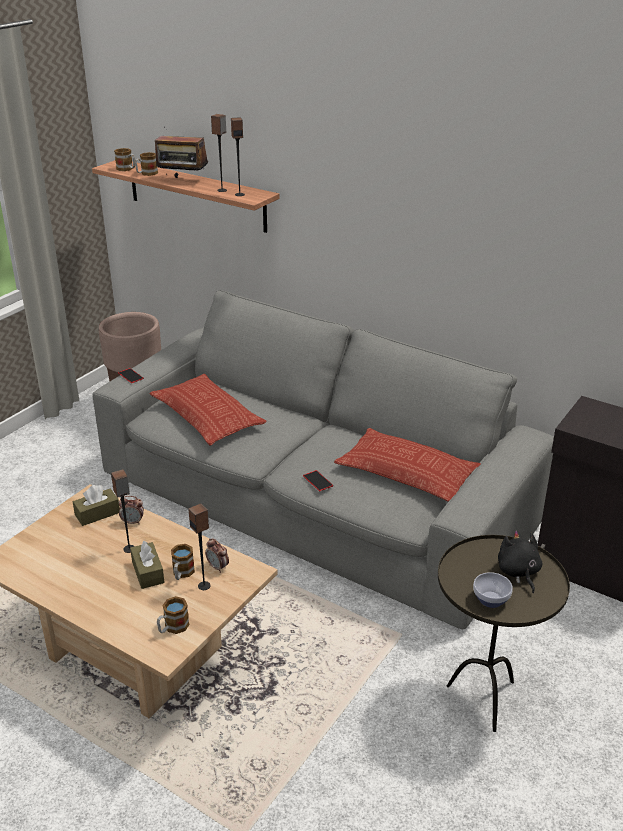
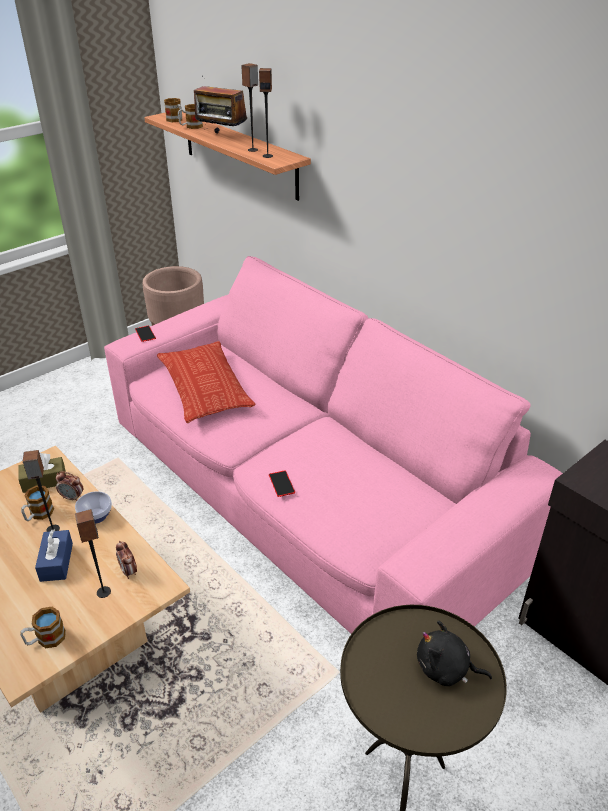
camera: 15 degrees right, 5 degrees up
(148, 572) = (56, 562): brown tissue box -> blue tissue box
(182, 573) = (89, 571): mug -> mug (38, 515)
(312, 502) = (305, 491): grey sofa -> pink sofa
(407, 473) = (384, 492): pillow -> none
(489, 600) = (393, 703): bowl -> bowl (95, 516)
(518, 572) = (446, 669): black plush toy -> black plush toy turned 75 degrees counterclockwise

